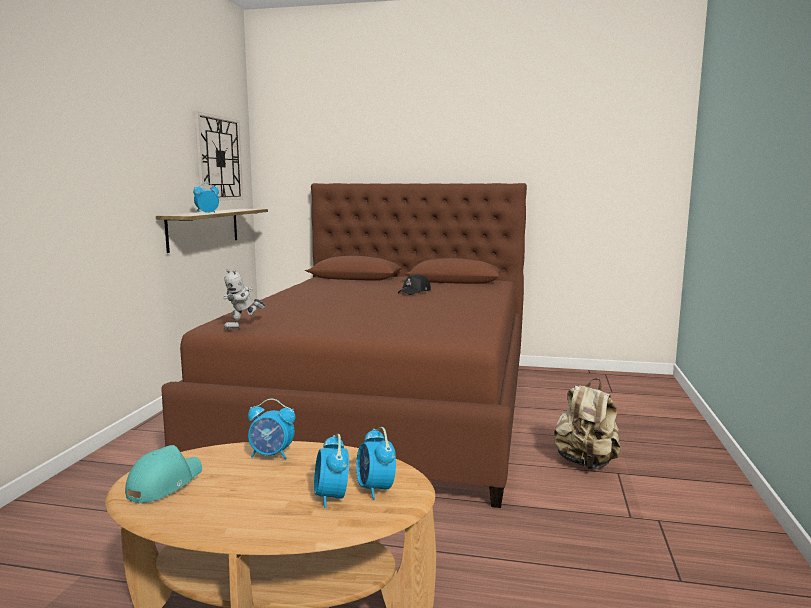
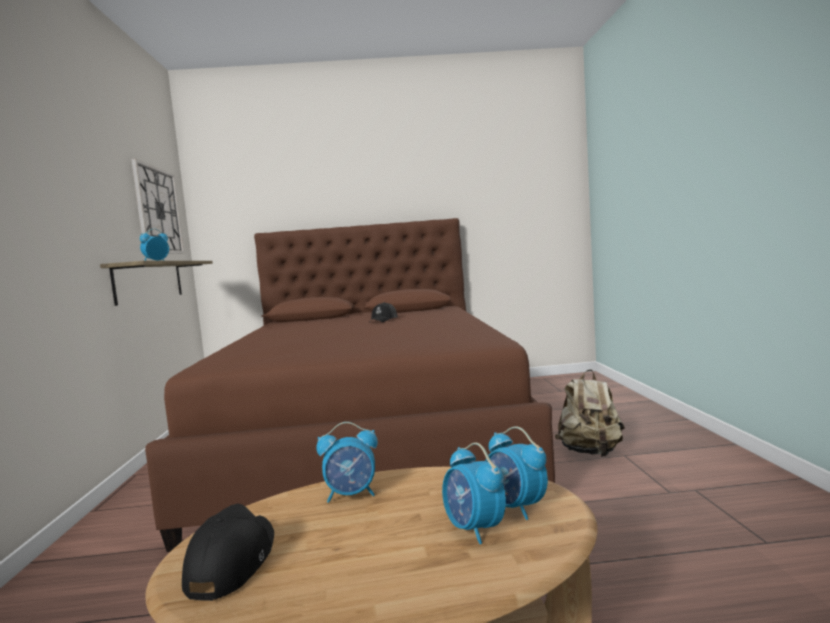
camera: 15 degrees left, 5 degrees down
(164, 484) = (232, 562): turquoise cap -> black cap
(244, 328) = (240, 364): toy robot -> none

